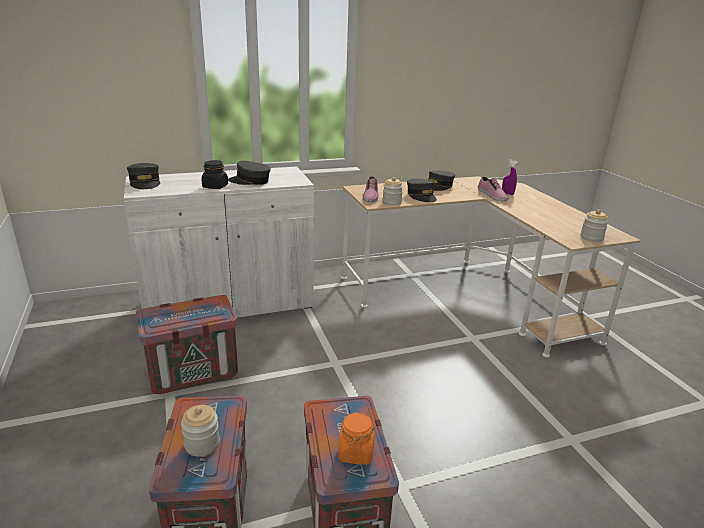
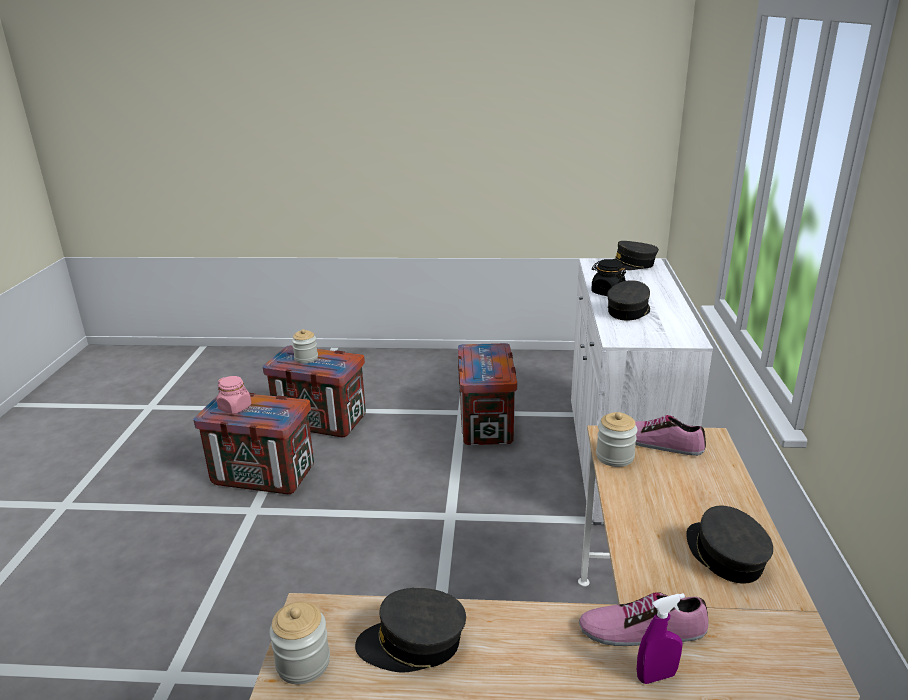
camera: 115 degrees right, 0 degrees up
(355, 452) = (235, 408): orange jar -> pink jar
(421, 196) = (649, 504): grey cap -> grey cap (413, 644)

